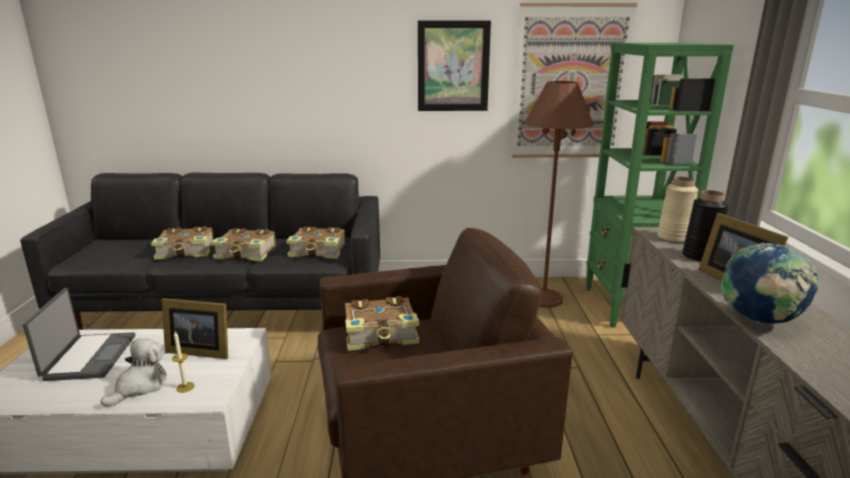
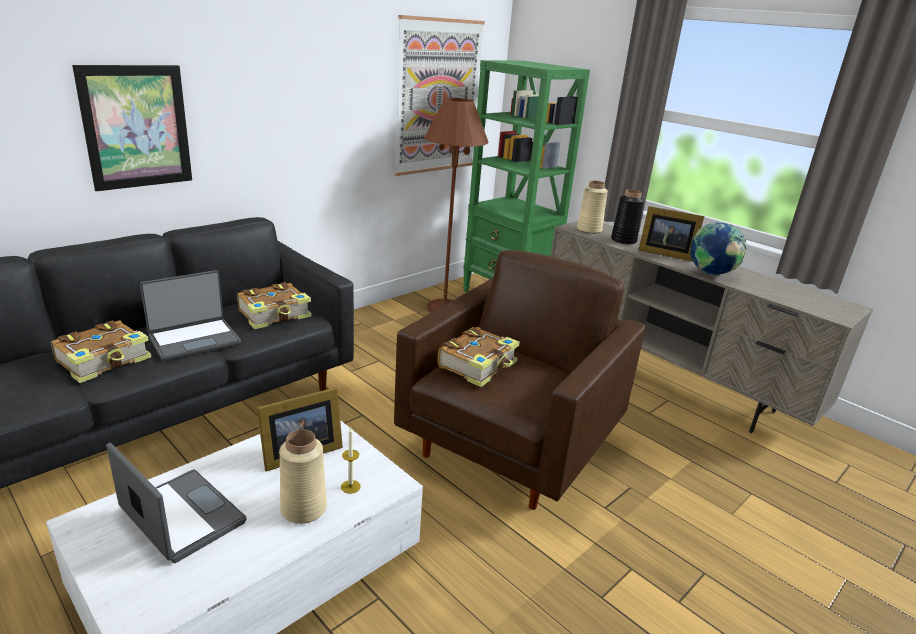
camera: 45 degrees left, 5 degrees up
(140, 386) = (303, 509): plush toy -> beige vase
(246, 253) = (194, 340): book -> laptop
(453, 66) = (342, 82): picture -> picture (136, 127)

